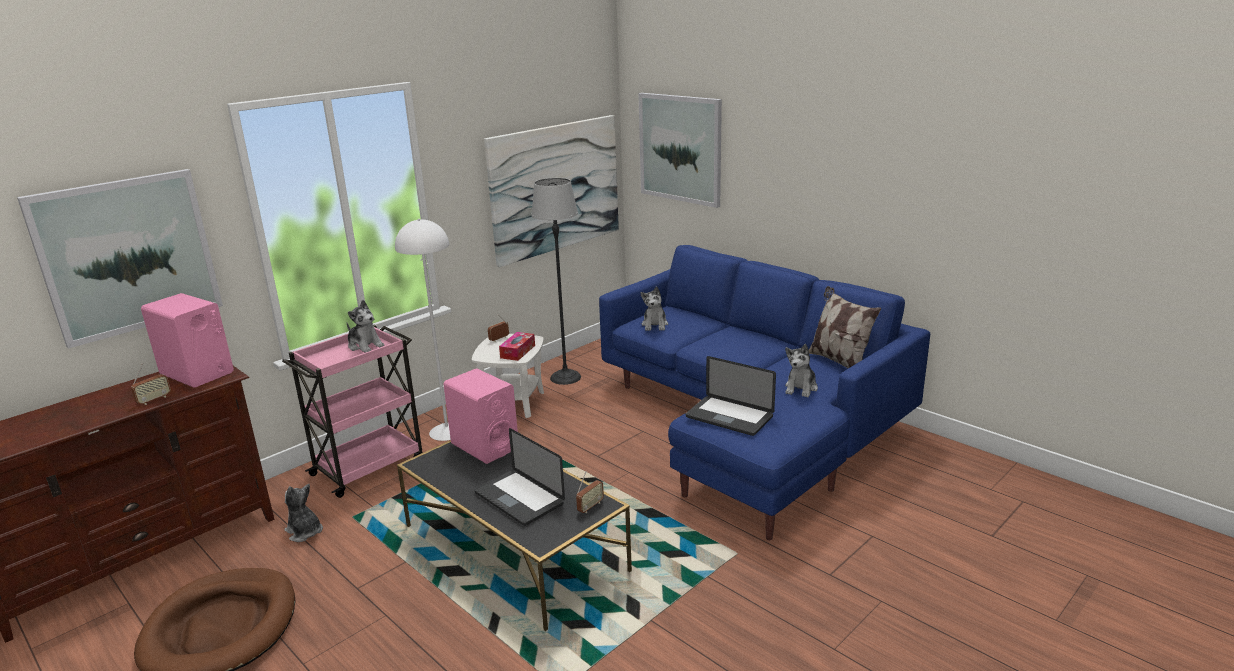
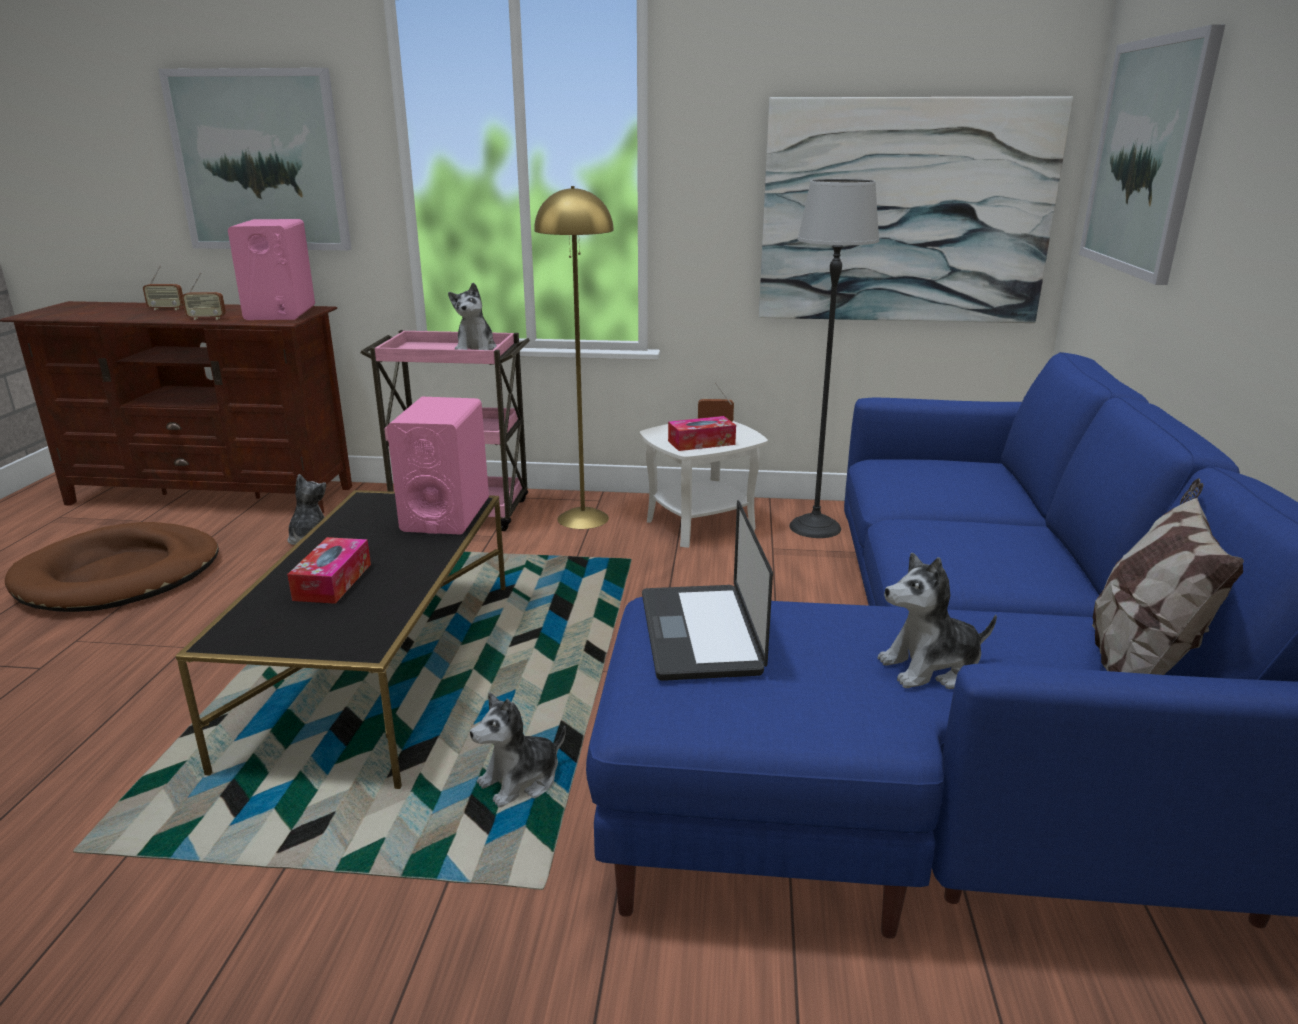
camera: 50 degrees right, 0 degrees up
(447, 431) = (583, 518): white floor lamp -> yellow floor lamp
(519, 498) = (333, 582): laptop -> tissue box
(590, 507) = (350, 638): radio -> radio (166, 309)
(655, 325) = (911, 474): plush toy -> plush toy (521, 781)

